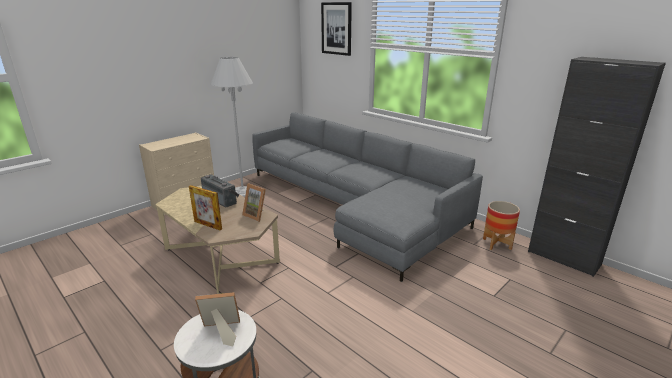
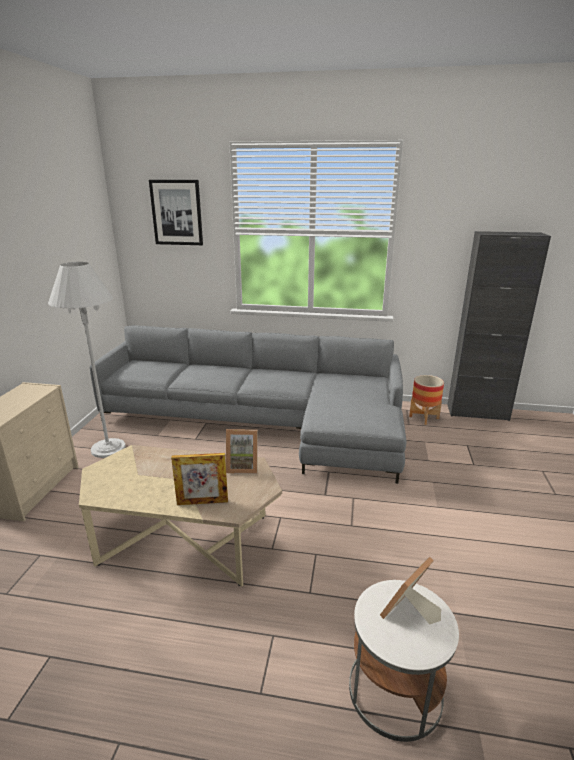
camera: 35 degrees left, 0 degrees up
(221, 199) = (167, 463): radio -> none

